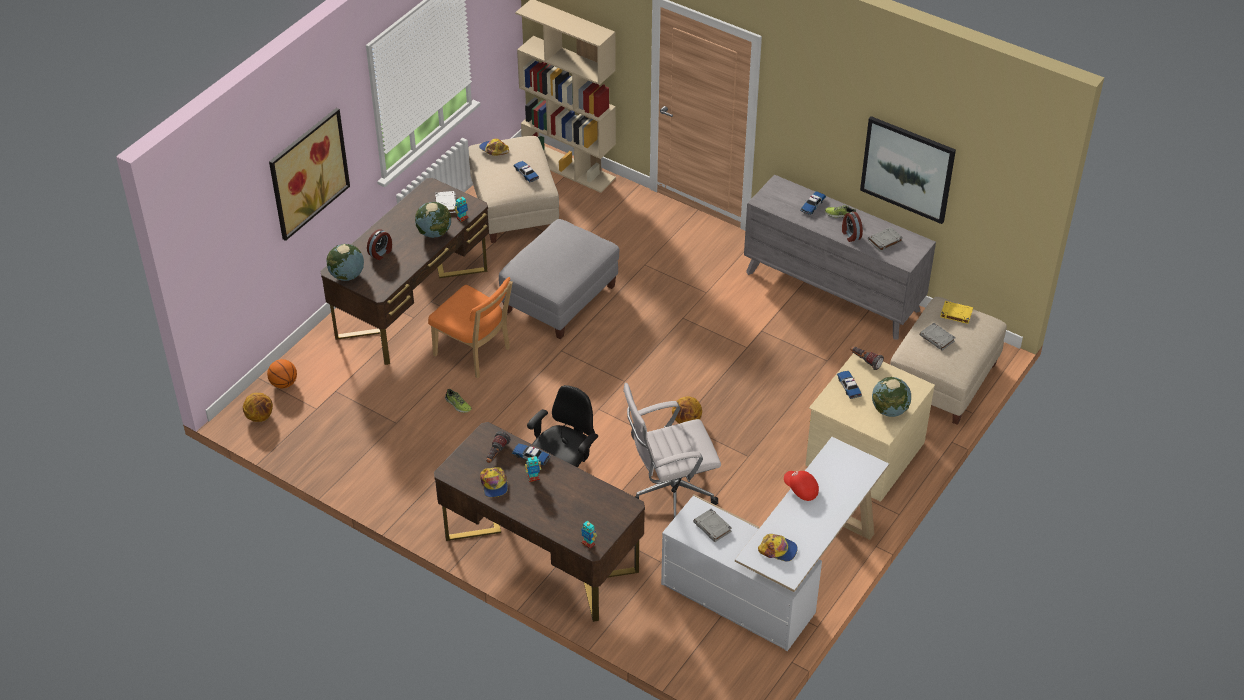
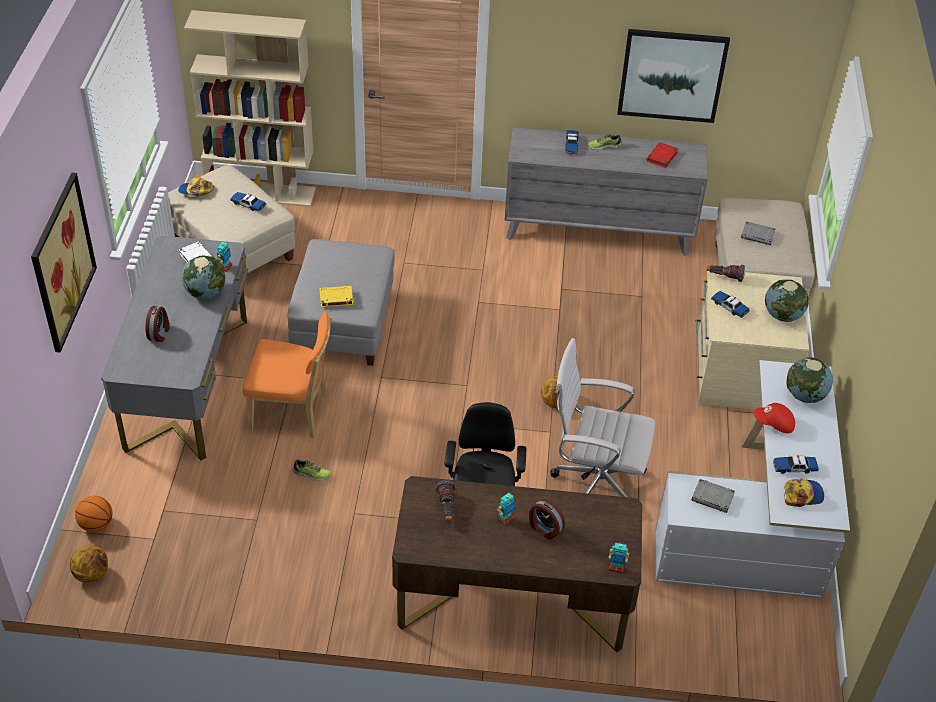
camera: 30 degrees left, 0 degrees up
(347, 276) = (136, 371): globe -> globe (805, 395)
(412, 303) = (188, 383): brown desk -> grey desk
(494, 484) = (469, 543): cap -> none
(531, 457) = (485, 496): toy car -> toy car (794, 467)
(669, 494) = (594, 484): white office chair -> white office chair turned 60 degrees clockwise
(850, 235) = (627, 161): alarm clock -> alarm clock (545, 528)
(884, 241) = (662, 157): grey book -> red book
(955, 314) = (754, 207): yellow book -> yellow book (336, 298)

